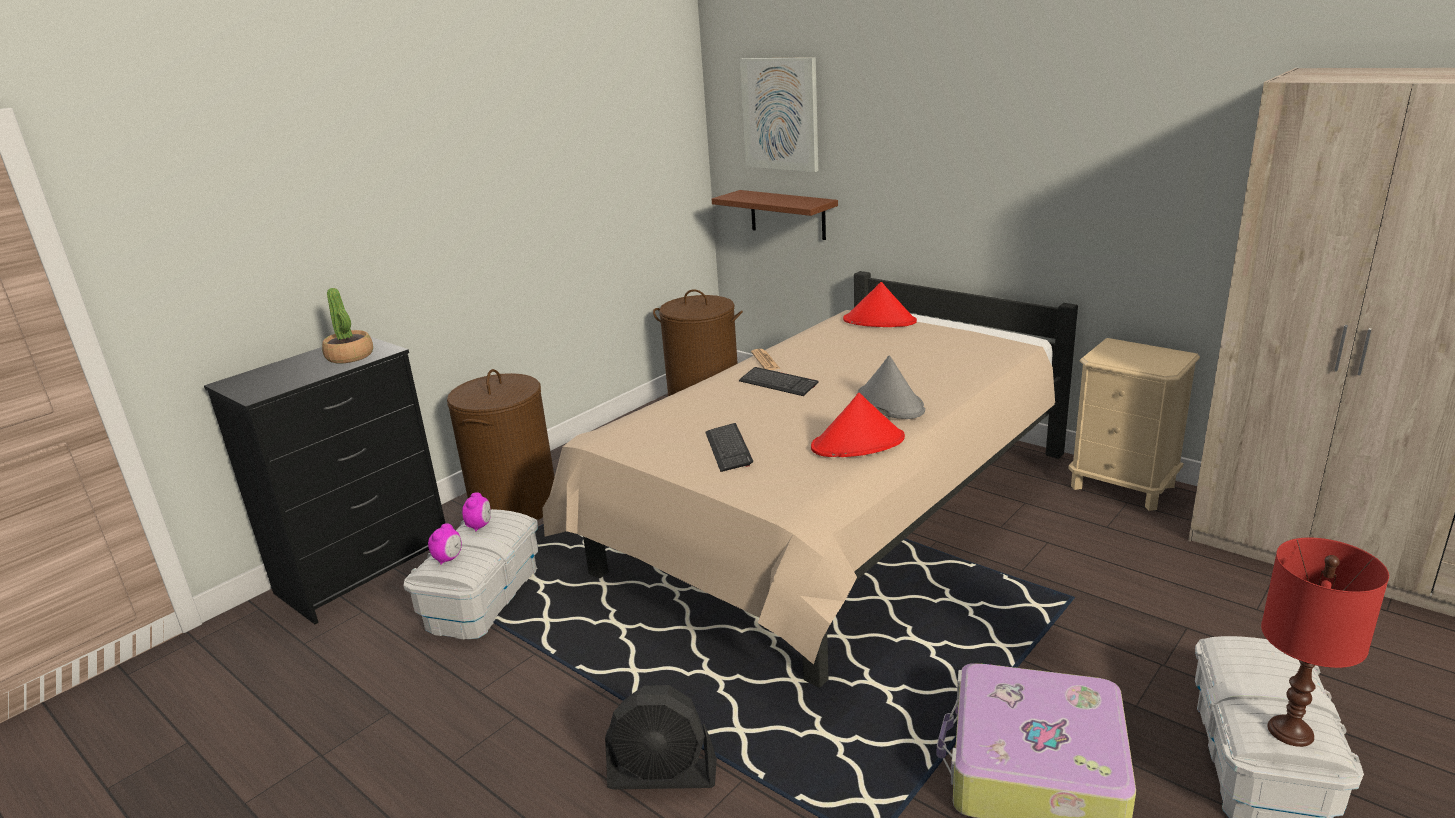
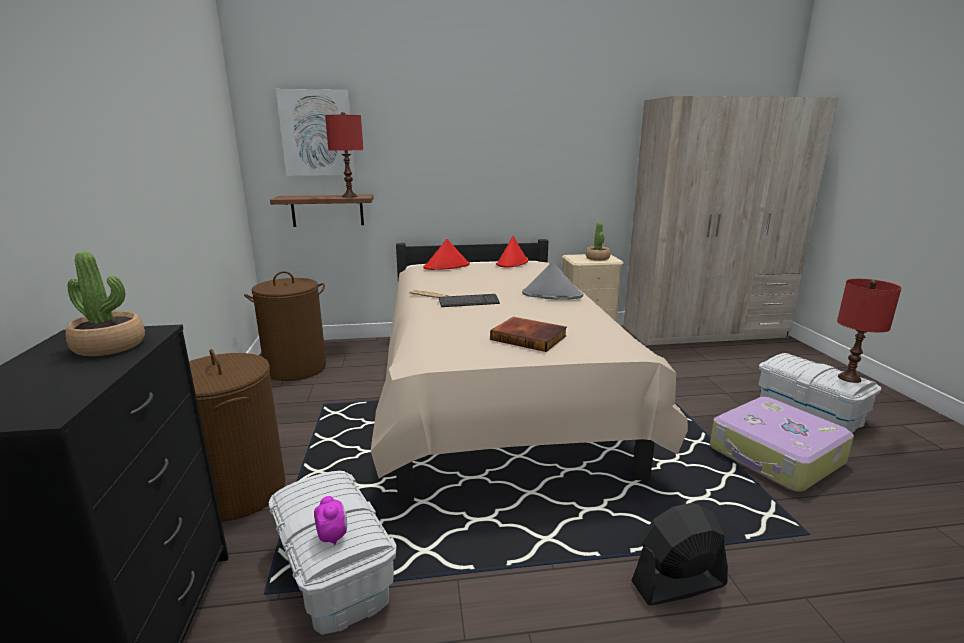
camera: 50 degrees left, 5 degrees down
(480, 526) = (312, 497): alarm clock -> none
(663, 775) = (678, 584): black fan -> black fan turned 150 degrees counterclockwise
(728, 449) = (529, 337): keyboard -> book
(796, 203) = (350, 196): none -> red table lamp
(858, 443) = (586, 314): red hat -> red hat (512, 263)
(1145, 359) = (597, 258): none -> potted plant

